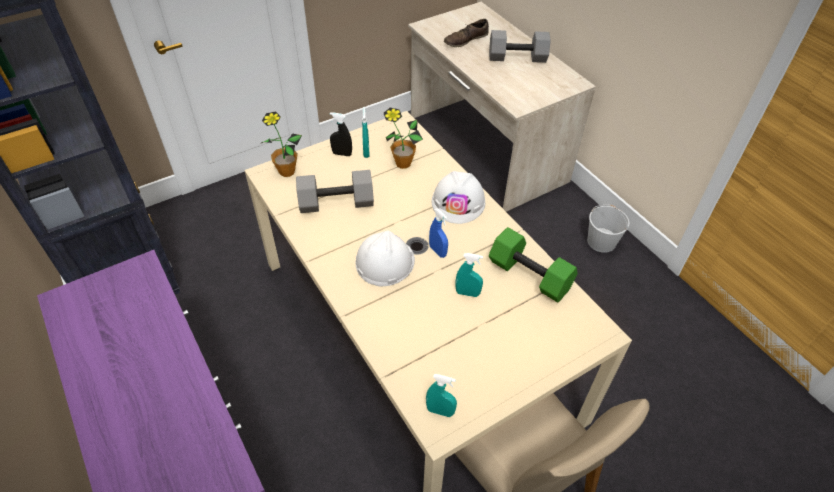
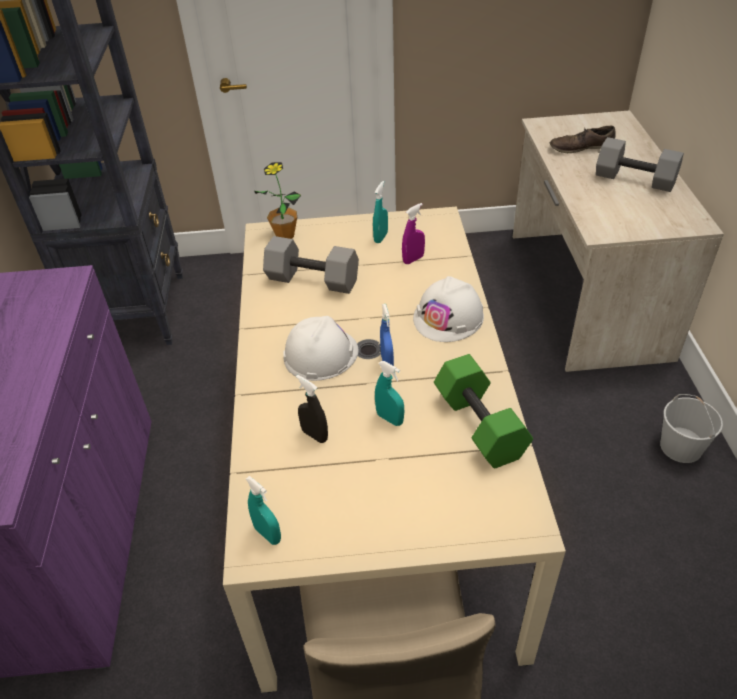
camera: 30 degrees right, 5 degrees down
(342, 154) = (353, 233): black spray bottle -> black spray bottle (314, 435)
(403, 163) = (413, 259): potted plant -> purple spray bottle

